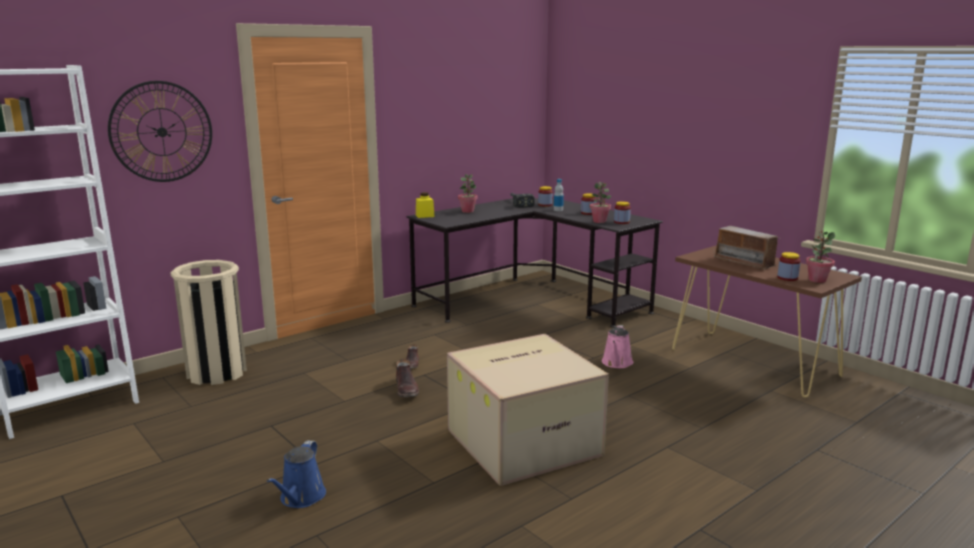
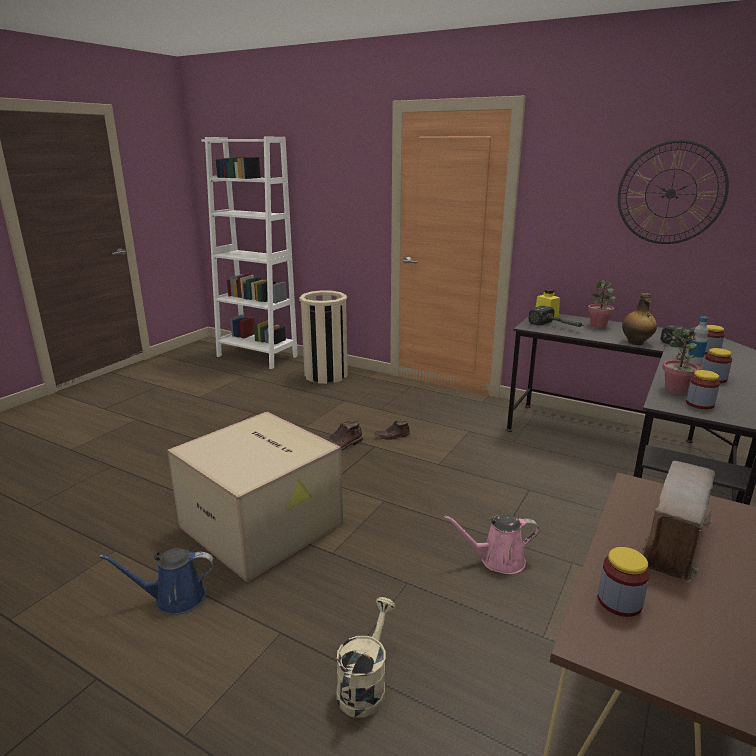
camera: 70 degrees right, 5 degrees up
(162, 132) = (334, 189): wall clock -> wall clock (670, 193)
(301, 498) = (157, 448): blue watering can -> blue watering can (175, 598)
(456, 218) = (558, 326): none -> hammer
(513, 212) = (636, 343): none -> bottle
(720, 424) = (365, 685): none -> beige watering can
(817, 280) = (650, 649): potted plant -> none

